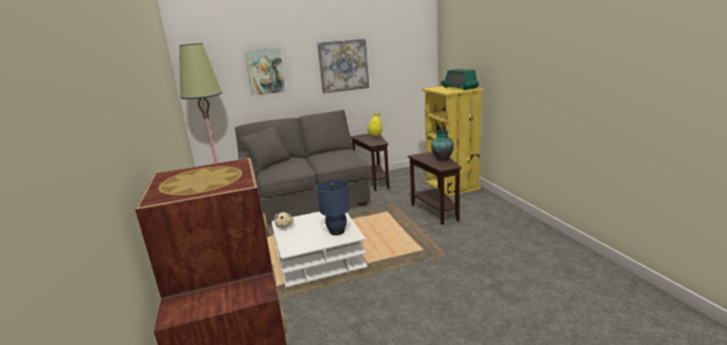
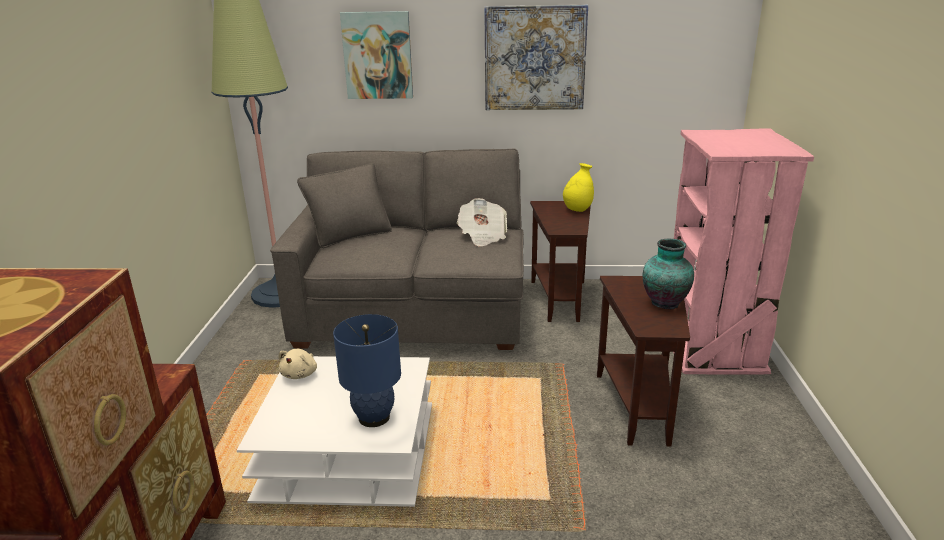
camera: 20 degrees right, 5 degrees up
(338, 153) = (482, 236): none -> newspaper
(452, 185) = (712, 347): yellow bookcase -> pink bookcase
(459, 87) = (760, 142): radio -> none

